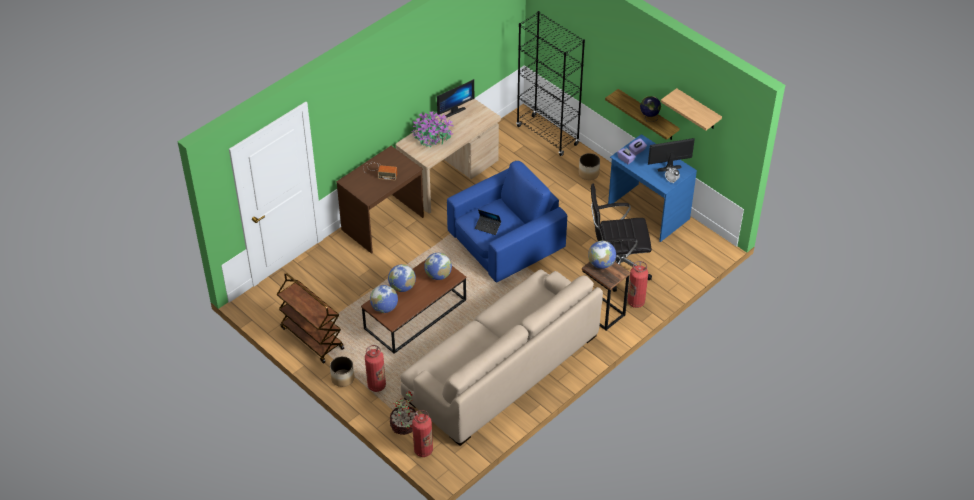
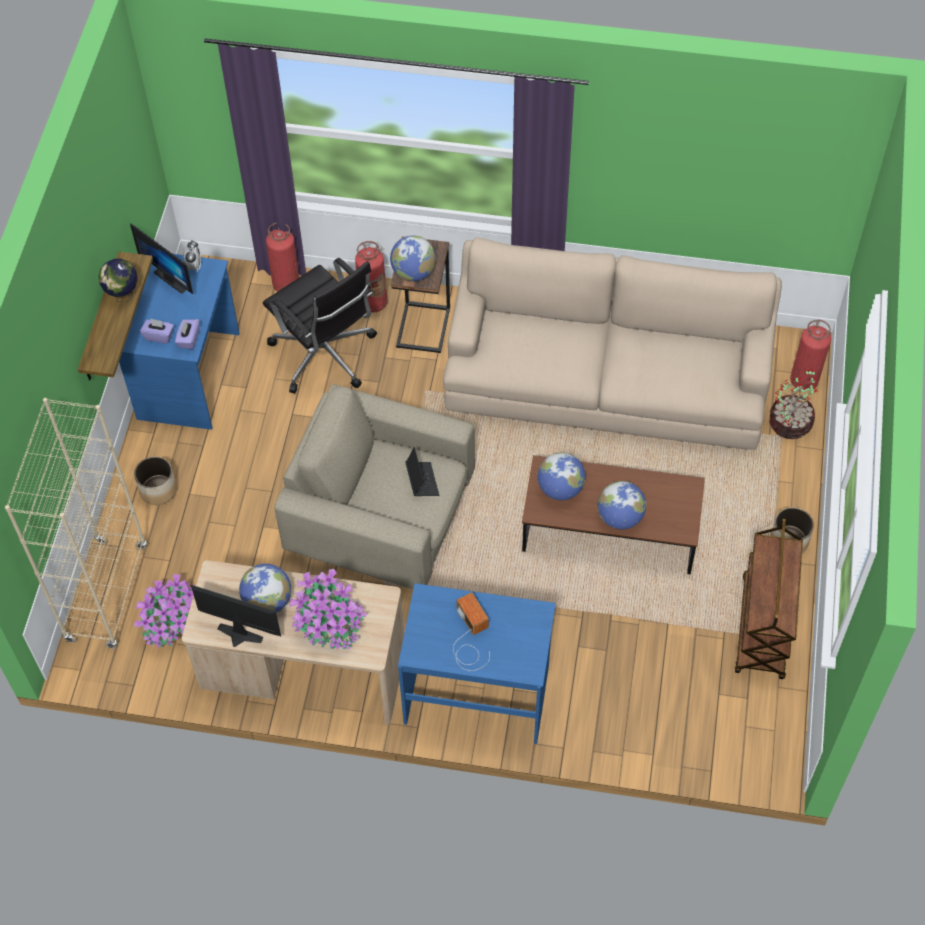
camera: 125 degrees left, 10 degrees up
(376, 385) = (762, 494): fire extinguisher -> fire extinguisher (286, 284)
(383, 224) = (477, 693): brown desk -> blue desk
(384, 308) = (675, 513): globe -> globe (268, 601)
(505, 241) = (382, 510): blue armchair -> beige armchair
(513, 148) = (172, 622): none -> potted plant
(547, 135) = (107, 594): black bookcase -> beige bookcase
(698, 110) = (115, 183): shelf -> none

